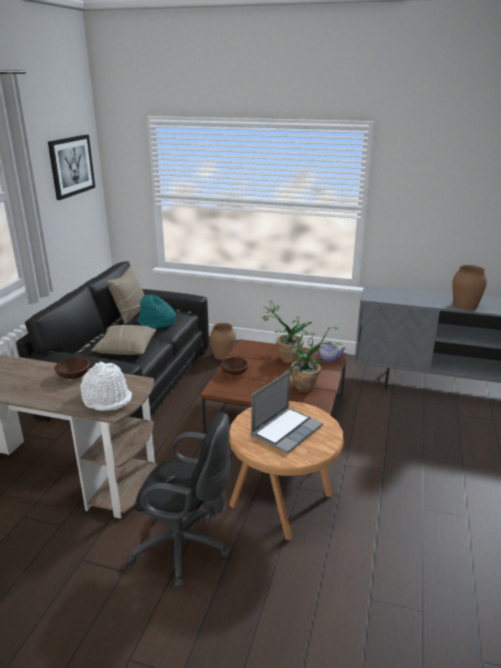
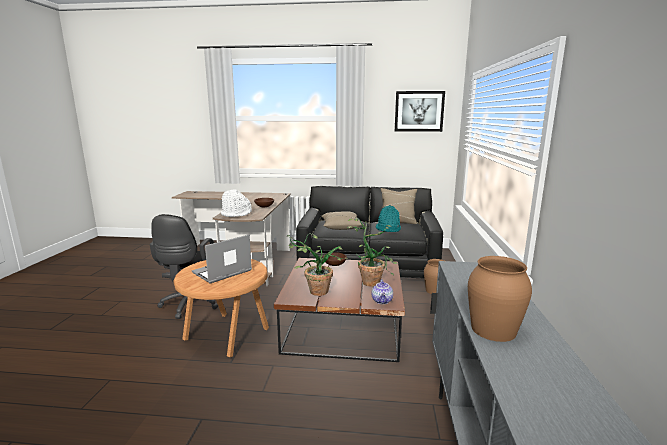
camera: 80 degrees right, 10 degrees down
(286, 430) = (222, 272): laptop -> laptop turned 105 degrees clockwise

